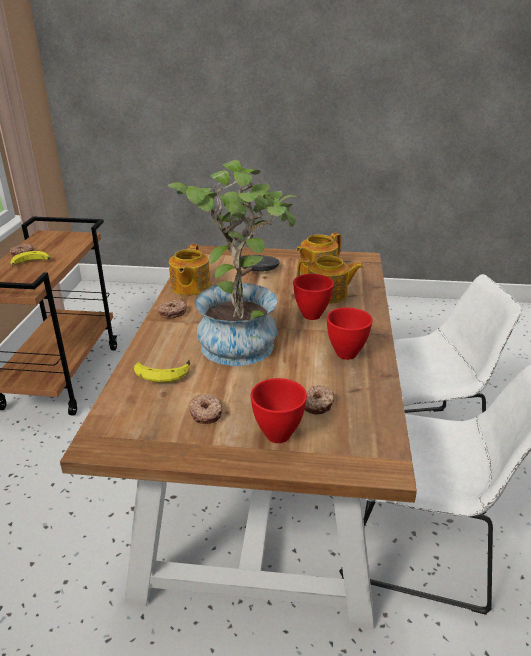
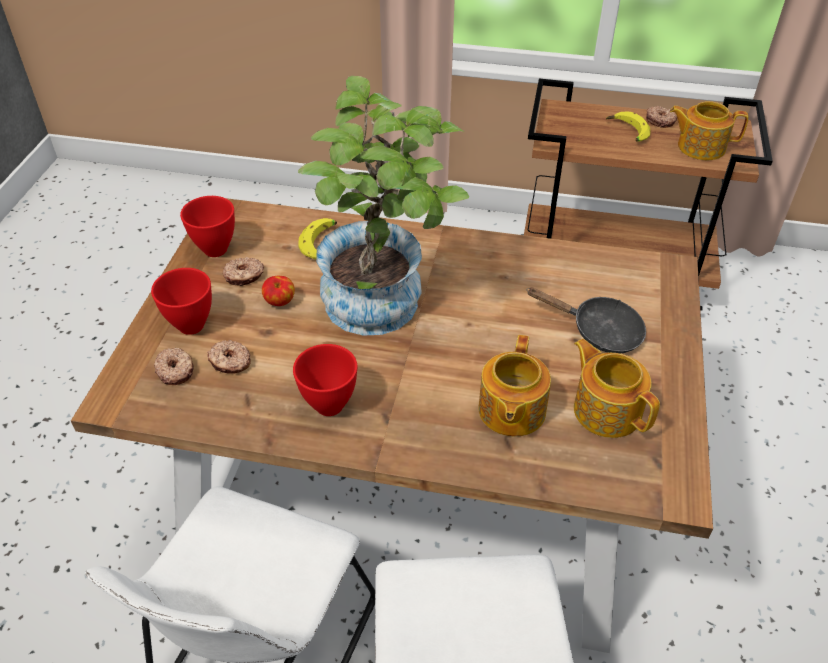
camera: 95 degrees right, 15 degrees up
(172, 313) = (460, 246): donut -> donut (176, 370)
(190, 287) = (535, 260): teapot -> teapot (700, 147)
(241, 388) = (280, 302): none -> apple
(311, 315) = (443, 382): red bowl -> red bowl (217, 249)

